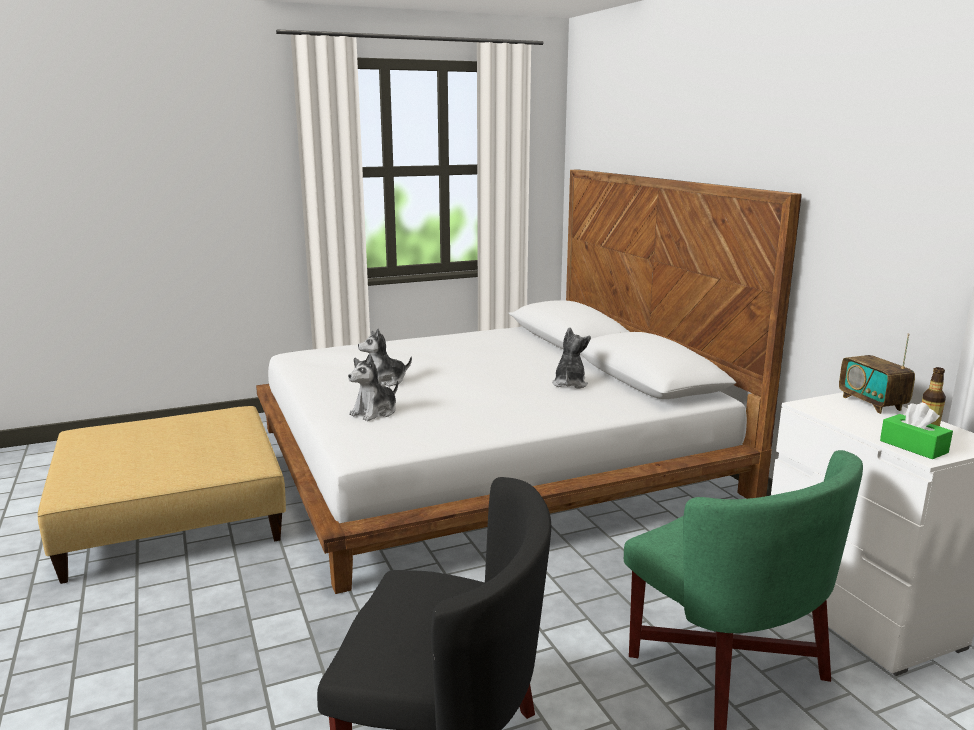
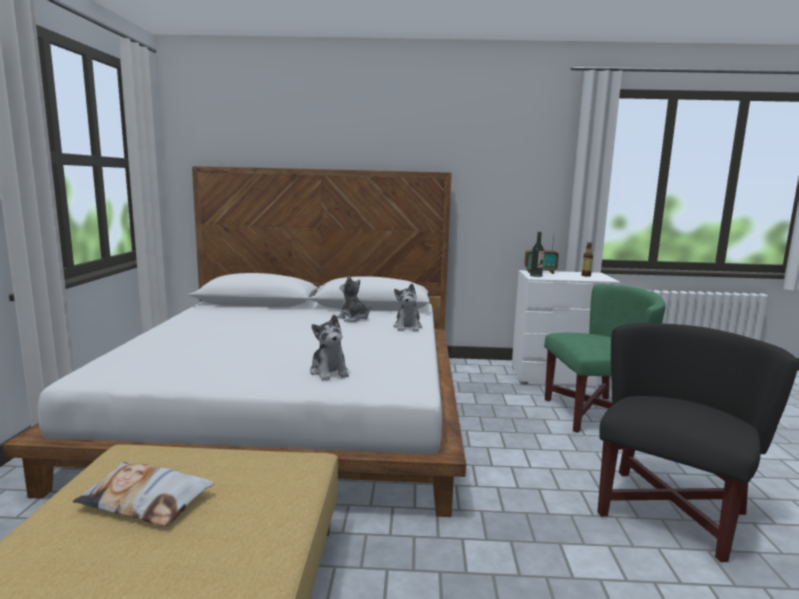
camera: 65 degrees left, 5 degrees down
(174, 435) = (146, 500): none -> pillow
(384, 381) = (254, 358): plush toy -> plush toy (408, 327)
(822, 404) = (536, 276): none -> bottle
(913, 447) = (597, 278): green tissue box -> none

